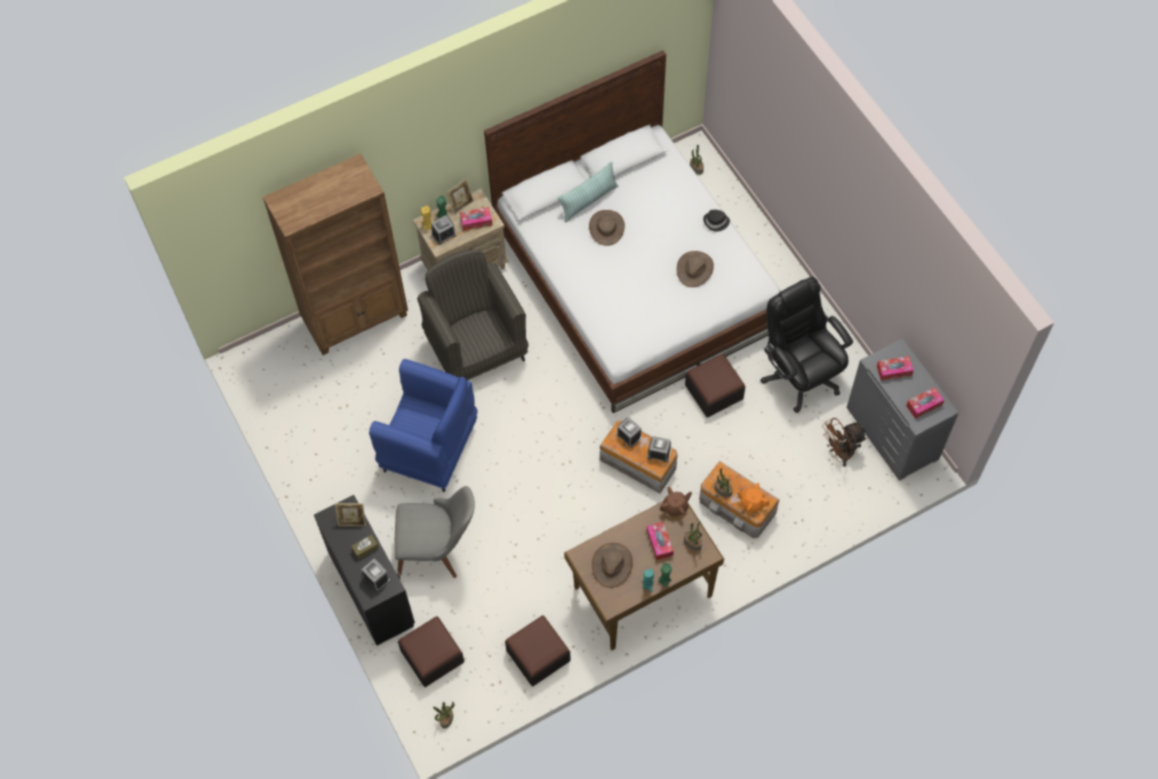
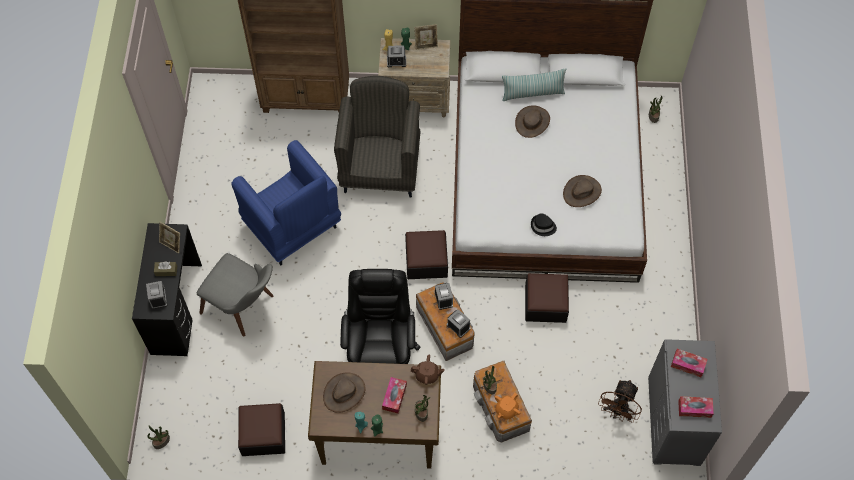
camera: 30 degrees right, 0 degrees up
(432, 656) = (184, 387): ottoman -> ottoman (426, 260)
(476, 221) = (428, 64): tissue box -> none
(716, 222) = (626, 163): black hat -> black hat (543, 226)
(751, 503) = (506, 410): orange teapot -> orange teapot turned 105 degrees counterclockwise
(800, 375) = (627, 329): black office chair -> black office chair (380, 352)
(840, 453) = (617, 412): brown fan -> brown fan turned 75 degrees counterclockwise

